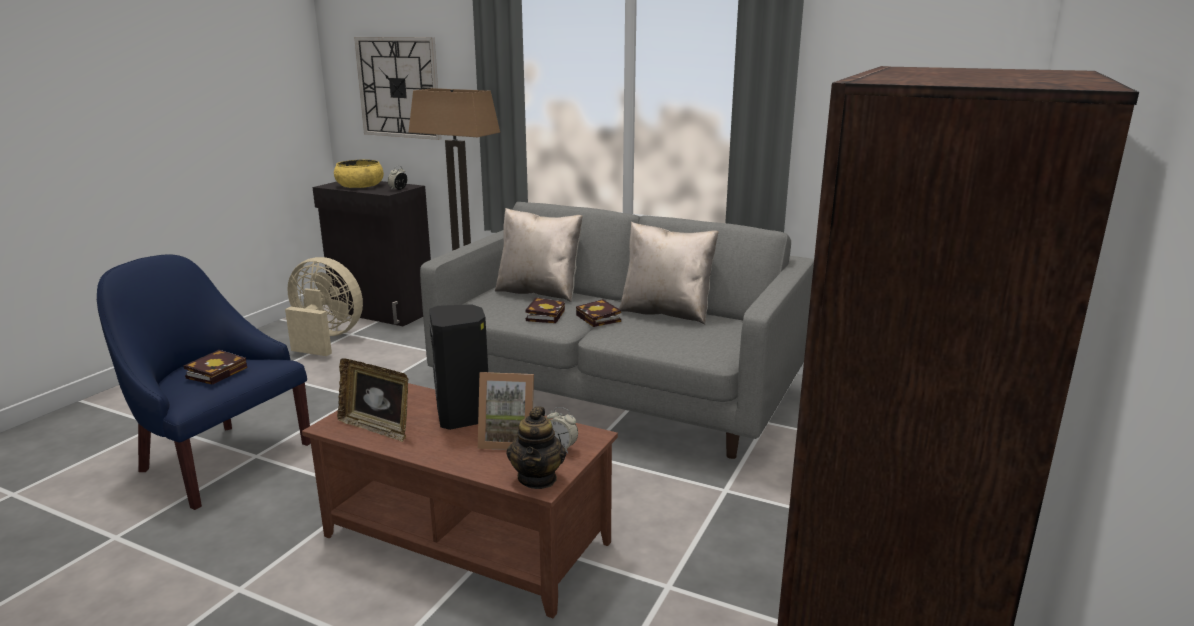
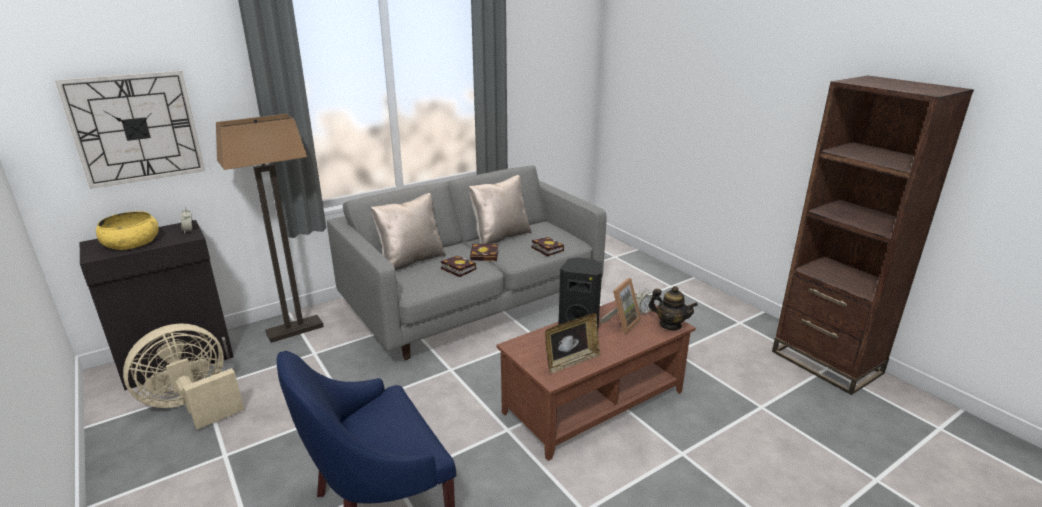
camera: 60 degrees left, 5 degrees up
(218, 372) = (389, 422): book -> book (546, 249)

